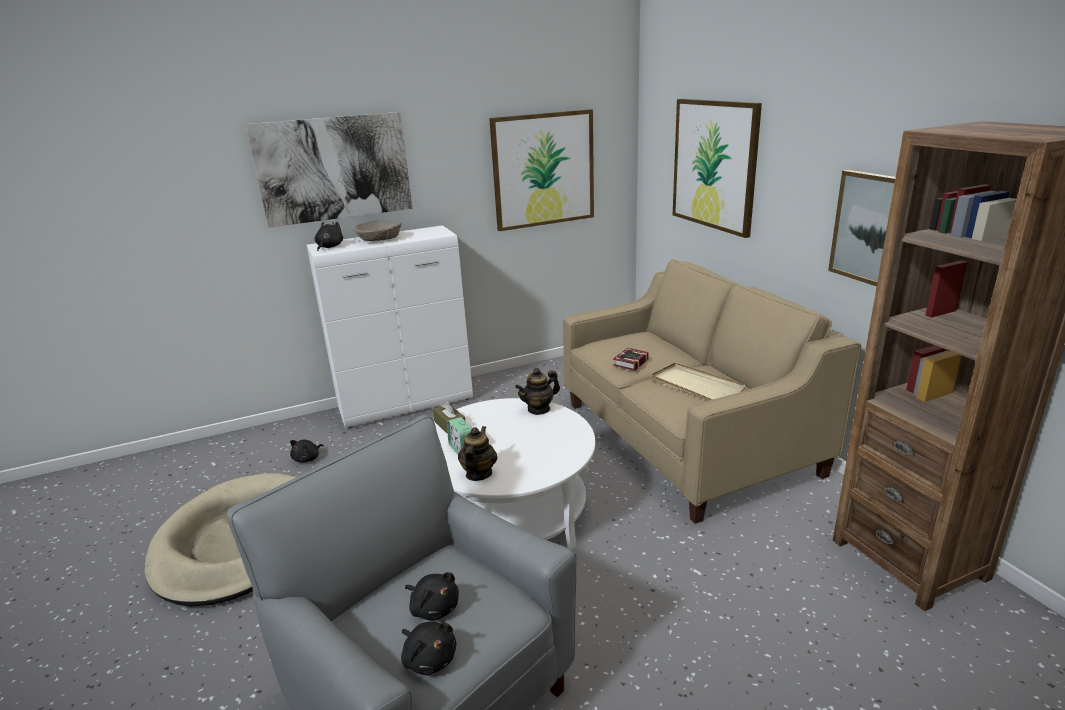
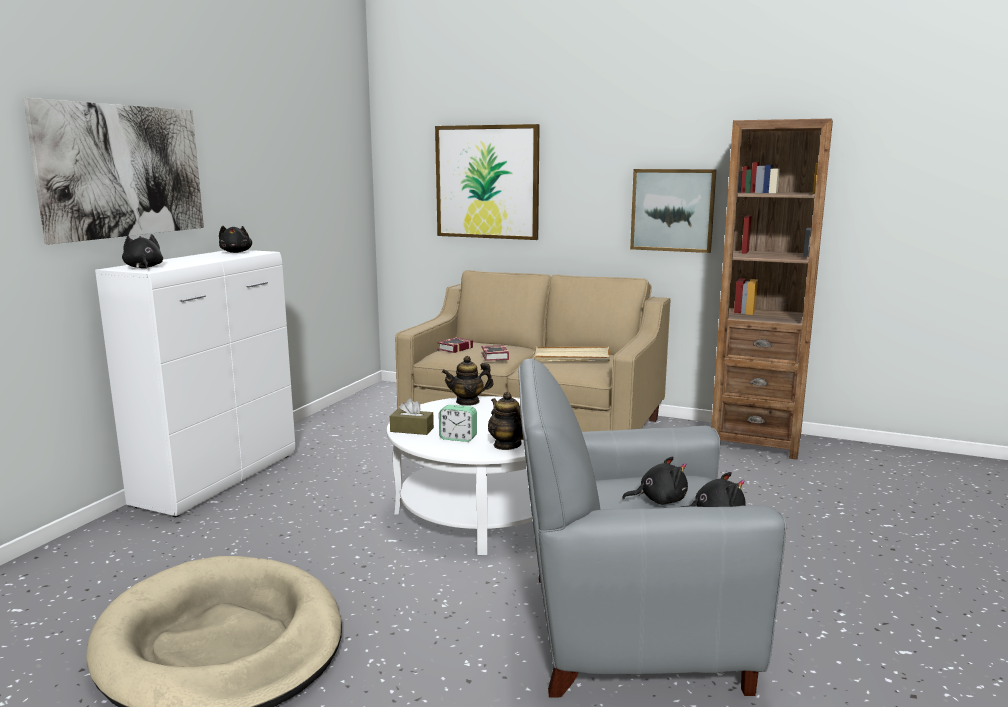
camera: 45 degrees left, 10 degrees down
(308, 459) = (171, 555): black plush toy -> black plush toy (236, 252)
(379, 239) = (191, 259): beige bowl -> none
(539, 409) = (468, 402): teapot -> teapot turned 60 degrees clockwise
(543, 170) = (310, 193): picture -> none
(615, 341) = (453, 348): none -> book

